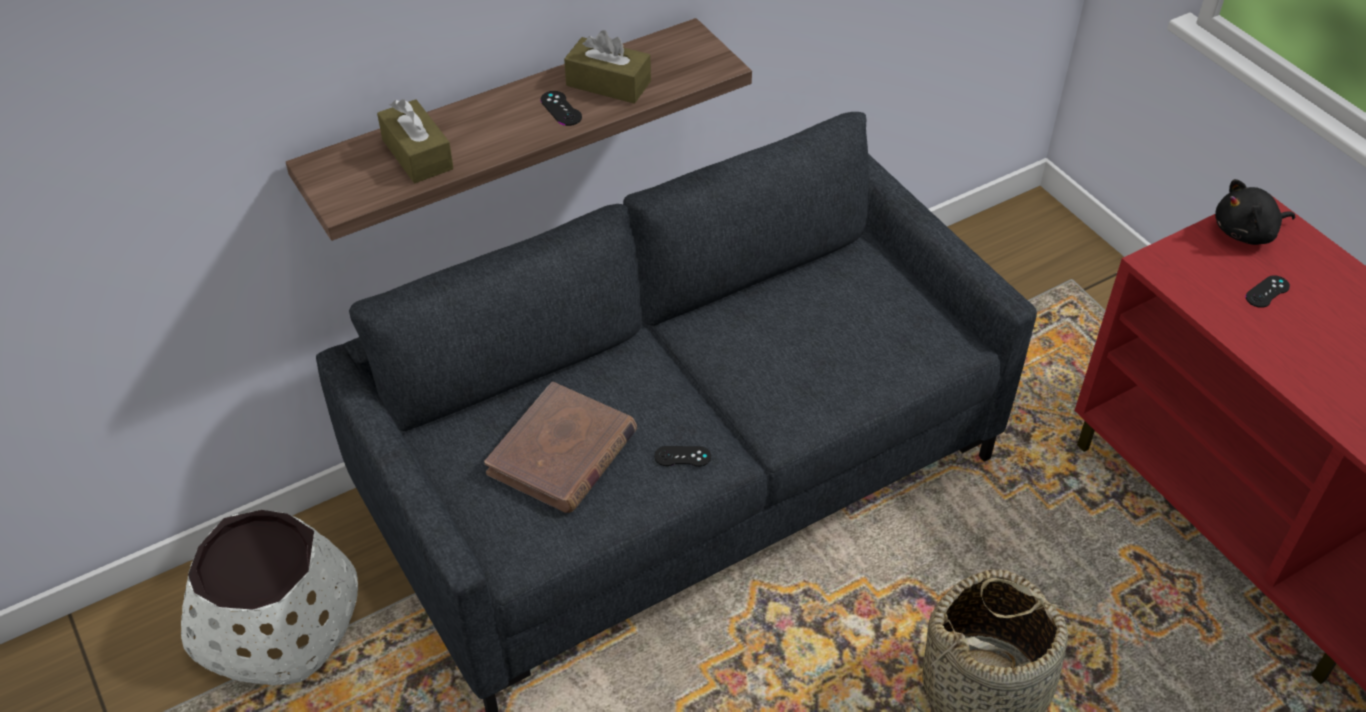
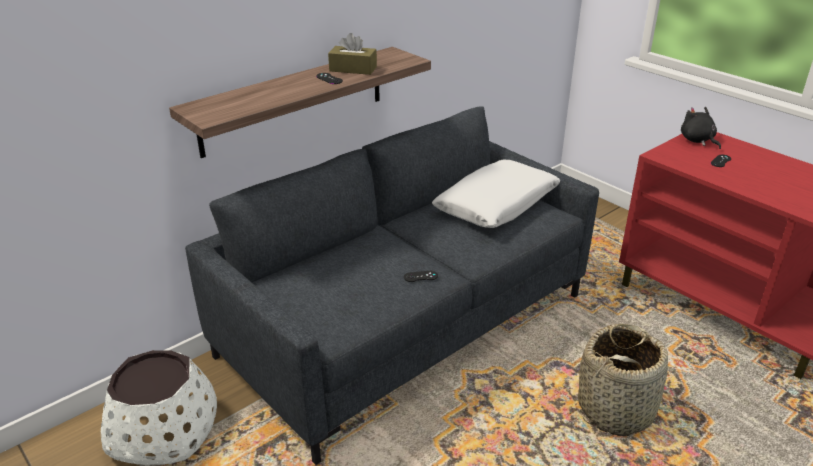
camera: 10 degrees left, 15 degrees down
(417, 154) = (250, 99): brown tissue box -> none
(563, 453) = (347, 282): brown book -> none
(854, 311) = (497, 205): none -> white pillow
(1247, 232) = (697, 141): black plush toy -> black plush toy turned 90 degrees clockwise

